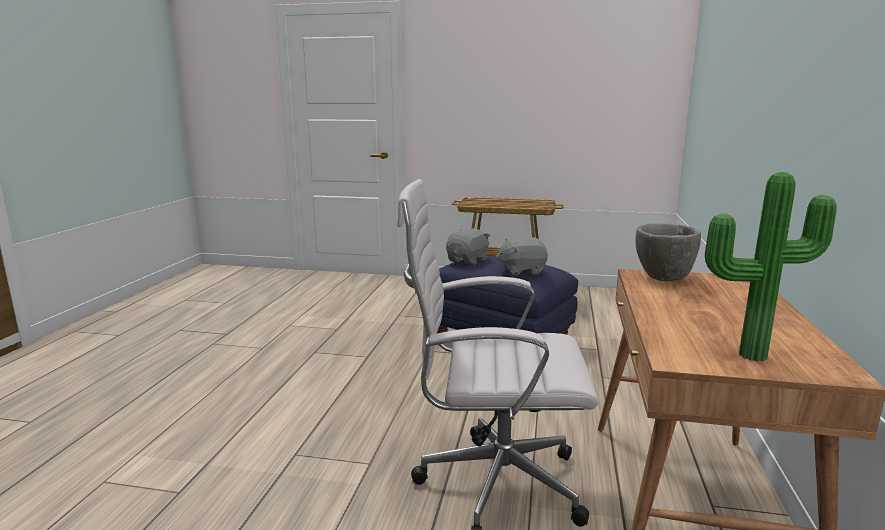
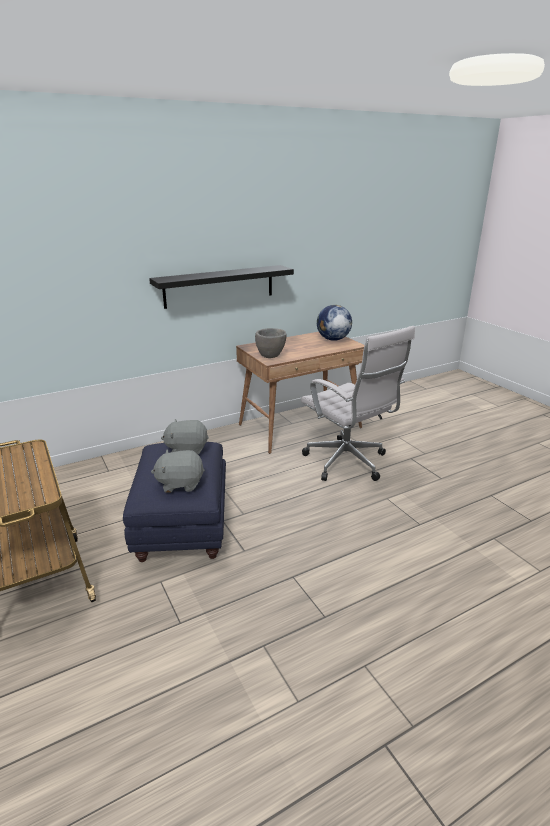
camera: 130 degrees left, 10 degrees up
(522, 271) = (187, 449): grey plush toy -> grey plush toy turned 135 degrees clockwise
(749, 353) = (333, 339): potted plant -> globe
(789, 149) = (219, 286): none -> black shelf

